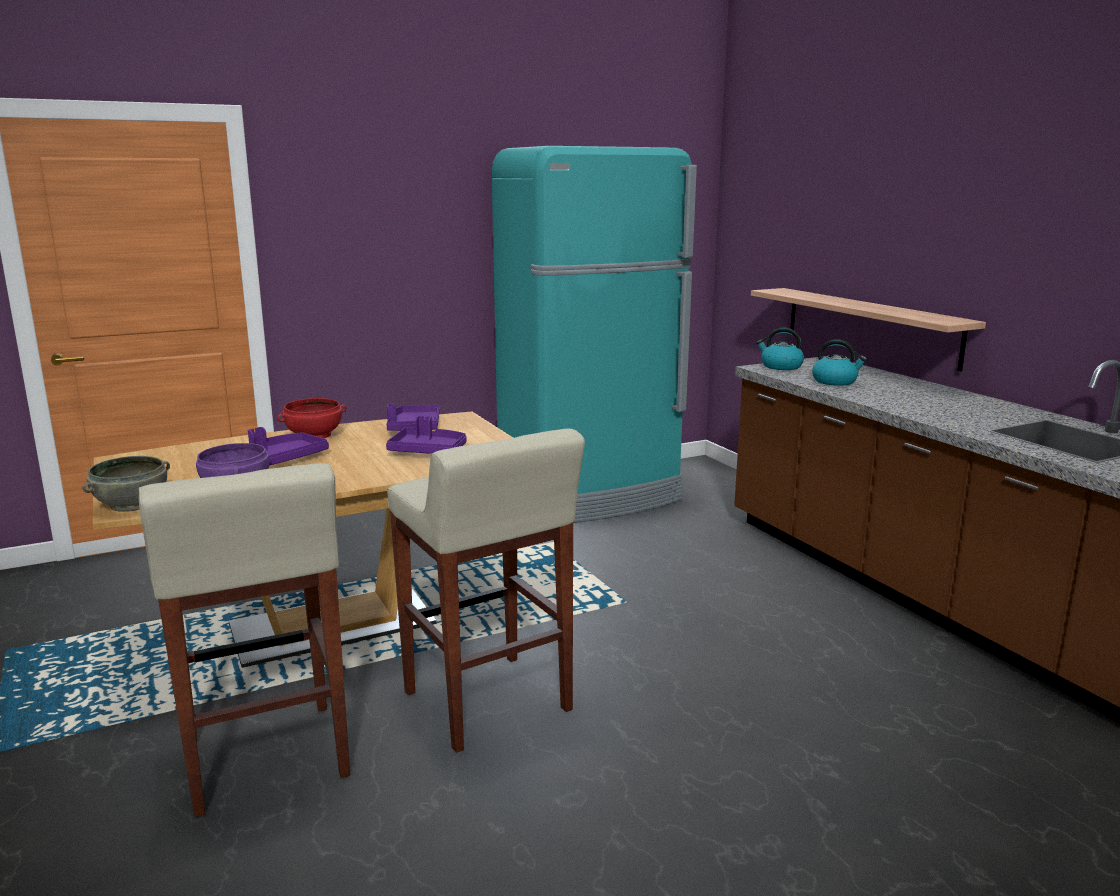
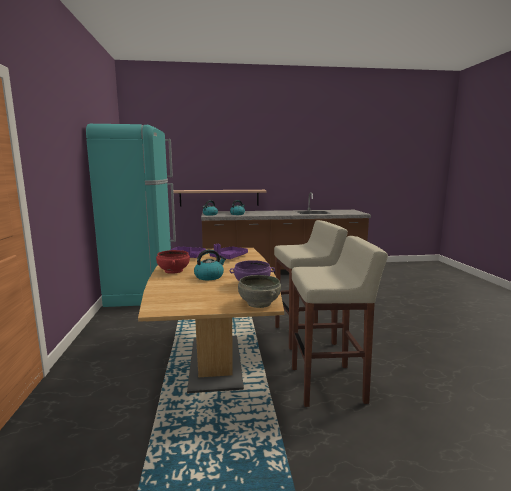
camera: 70 degrees left, 5 degrees down
(283, 459) = (209, 276): purple tray -> kettle

